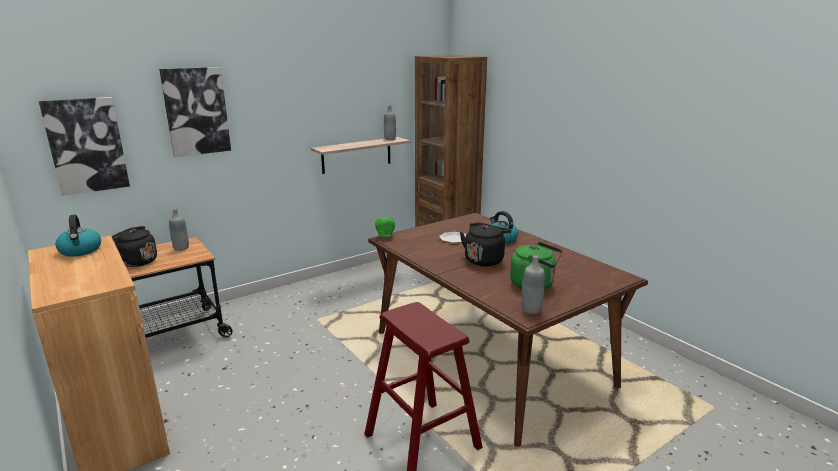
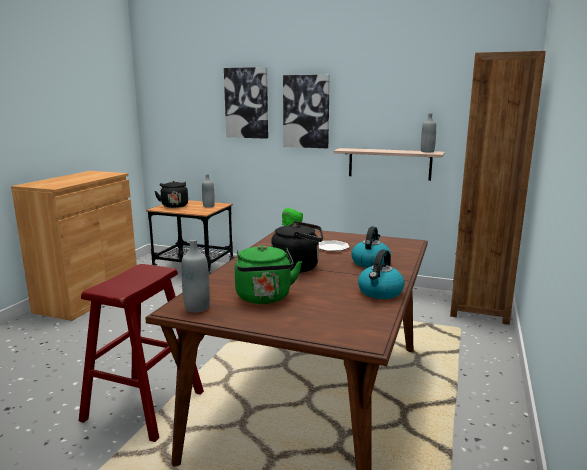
camera: 55 degrees right, 5 degrees down
(81, 251) = (97, 174): kettle -> kettle (380, 292)
(86, 145) = (178, 120): picture -> picture (306, 111)

